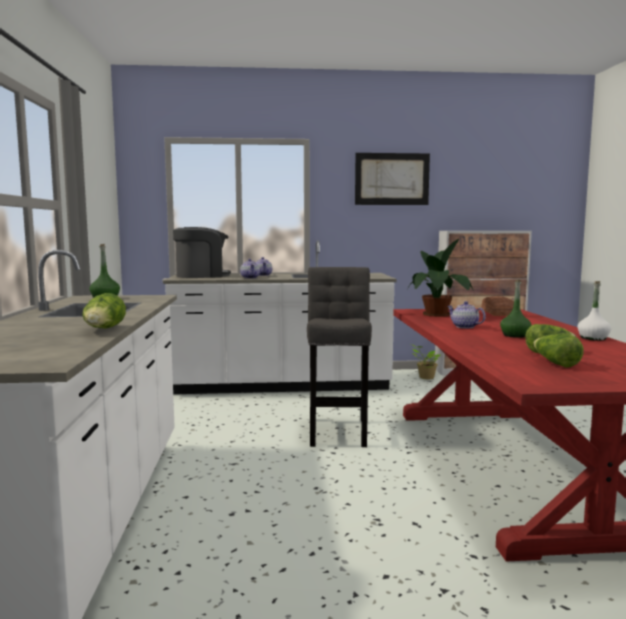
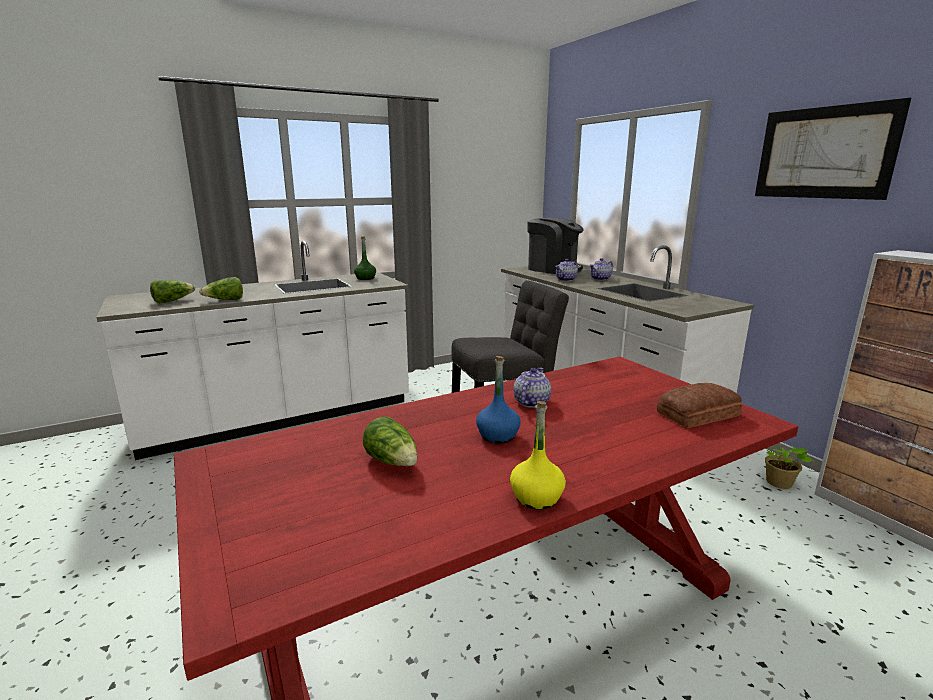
camera: 65 degrees right, 10 degrees up
(438, 314) = (610, 381): potted plant -> none
(515, 335) = (498, 435): green bottle -> blue bottle
(555, 363) = (319, 467): lettuce -> lettuce (172, 301)
(593, 338) = (536, 497): white bottle -> yellow bottle

